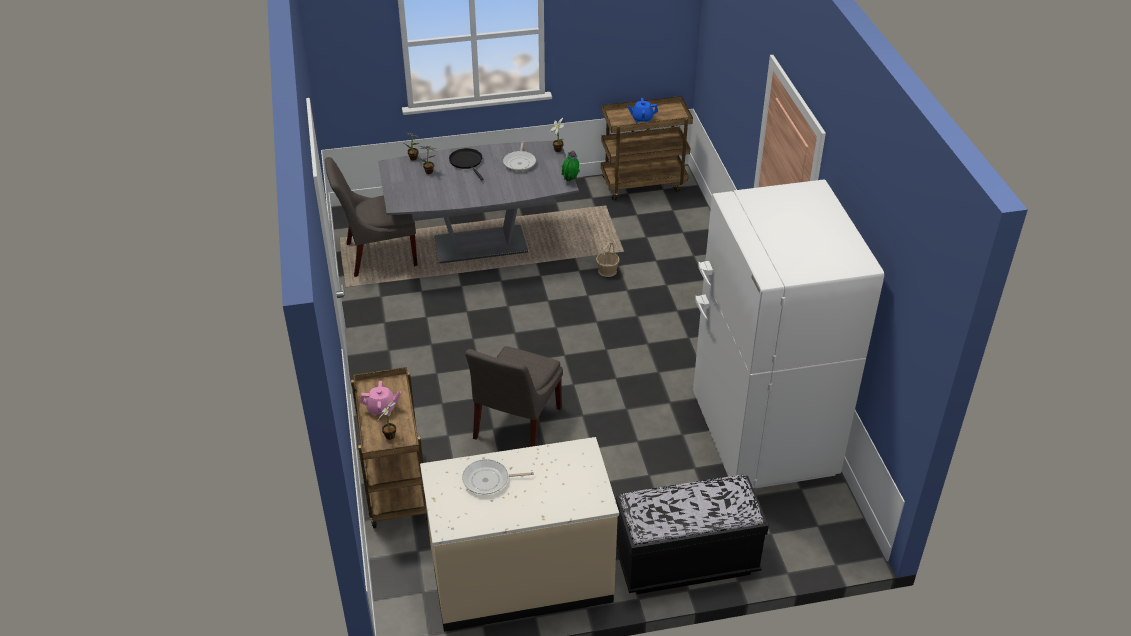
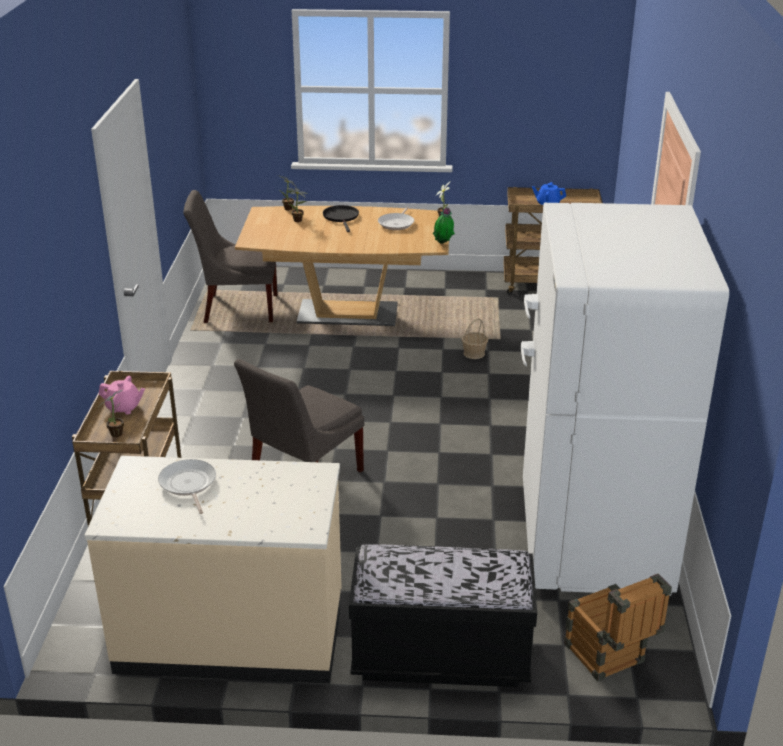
camera: 15 degrees right, 10 degrees down
(480, 245) = (348, 313): grey dining table -> brown dining table
(489, 480) = (188, 484): frying pan -> frying pan turned 60 degrees clockwise
(807, 538) = (609, 659): none -> crate

